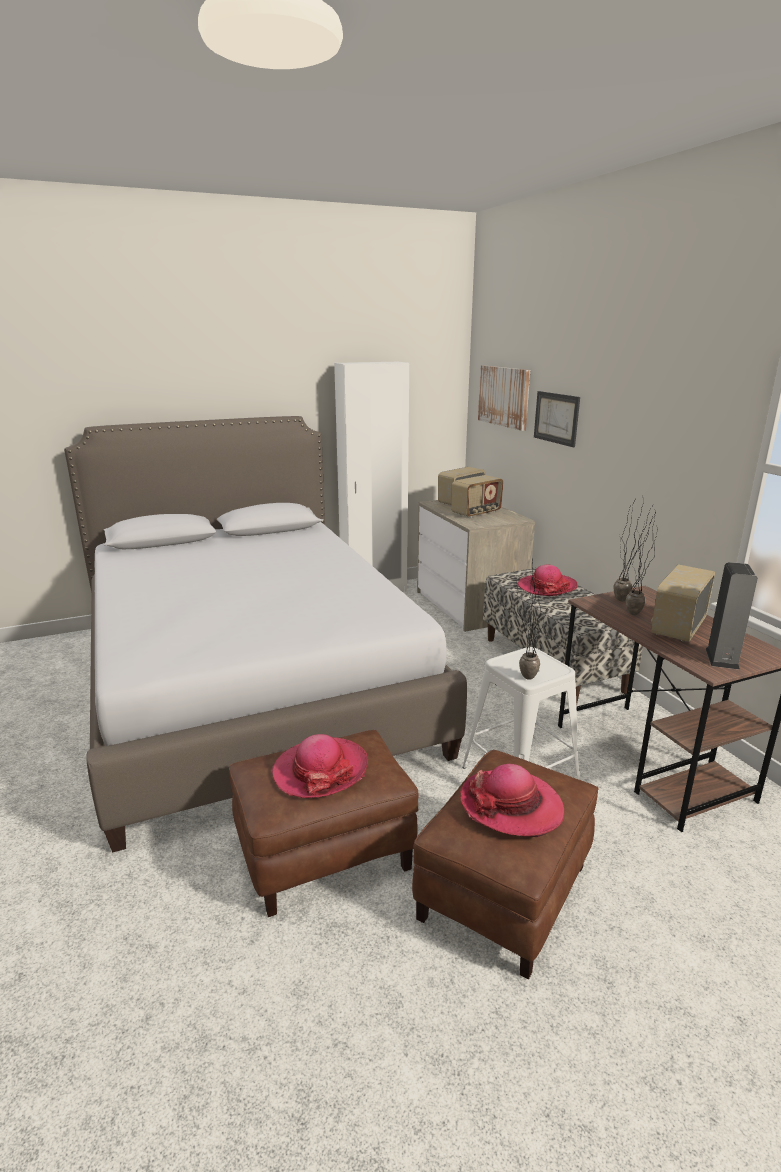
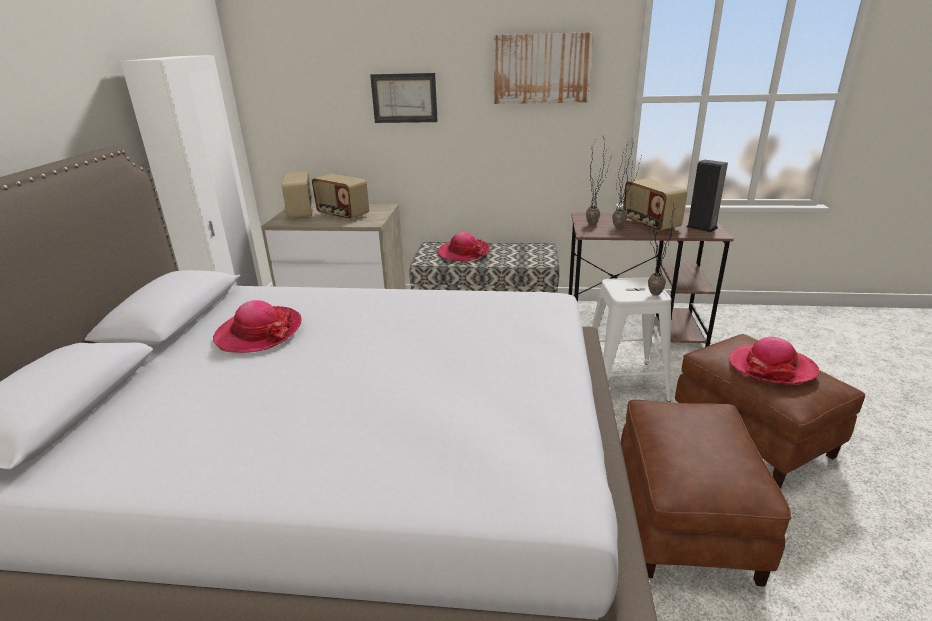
camera: 60 degrees left, 5 degrees up
(320, 770) = (701, 443): hat -> hat (258, 333)
(476, 513) = (342, 215): radio -> radio turned 135 degrees clockwise
(504, 396) = (310, 87): picture -> picture (542, 69)

